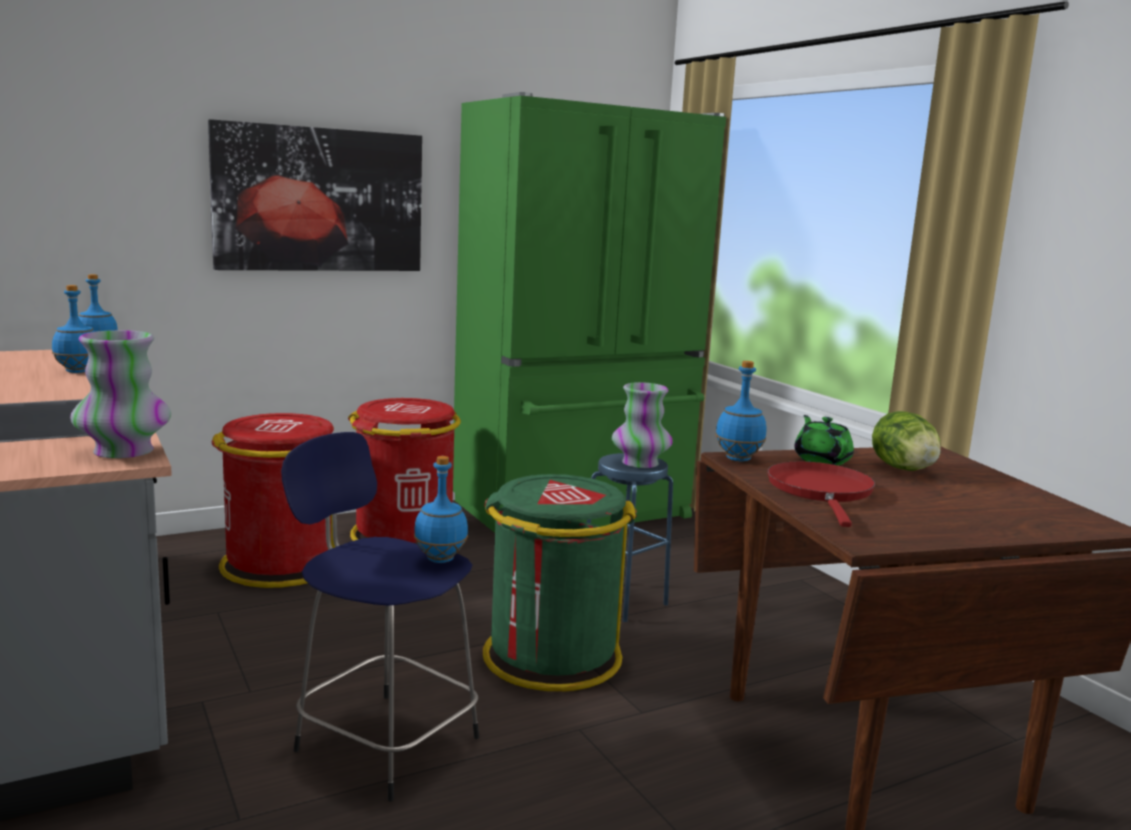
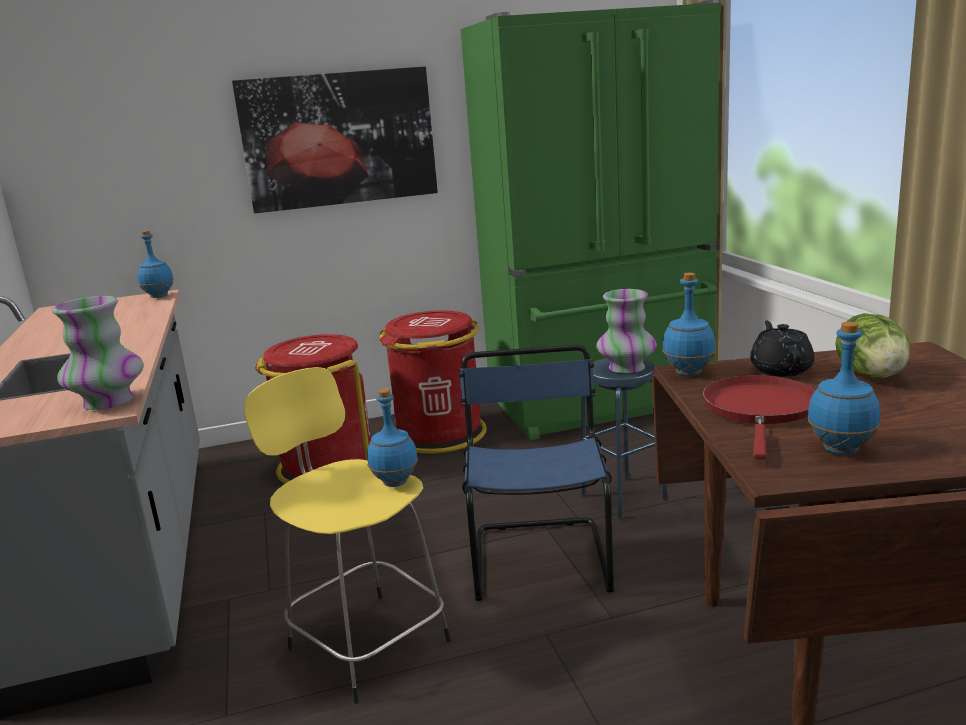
camera: 15 degrees right, 5 degrees up
(77, 371) = (130, 317): blue bottle -> blue bottle (839, 449)
(383, 741) = (365, 642): blue stool -> yellow stool
(551, 657) = (539, 556): green trash can -> blue chair
(821, 460) = (781, 369): green teapot -> black teapot

